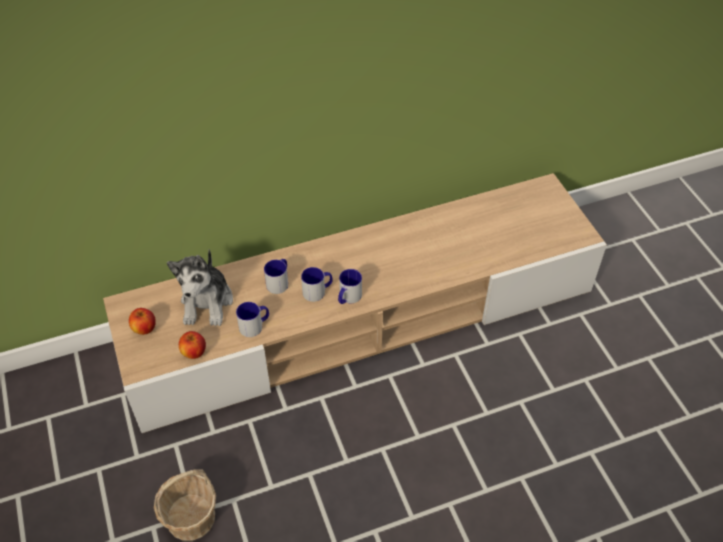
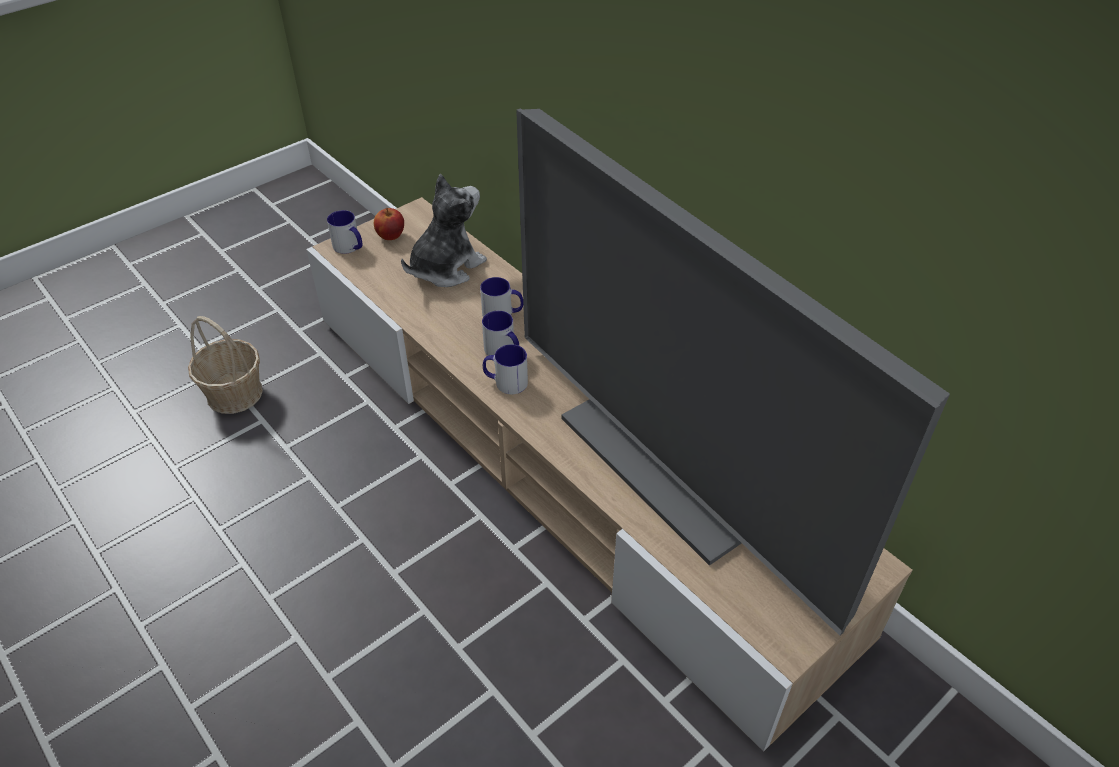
camera: 70 degrees right, 5 degrees down
(194, 352) = (371, 280): apple -> none
(207, 302) = (445, 268): plush toy -> plush toy turned 150 degrees clockwise
(255, 326) = (426, 314): mug -> mug (350, 247)
(451, 237) = (674, 463): none -> television

